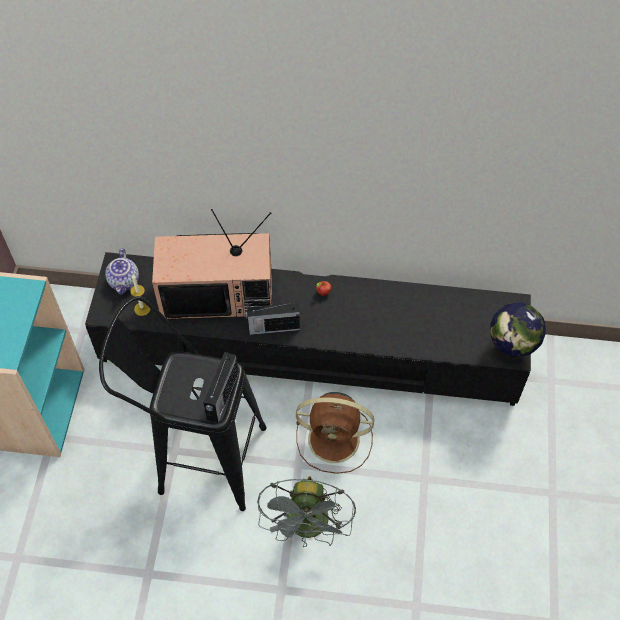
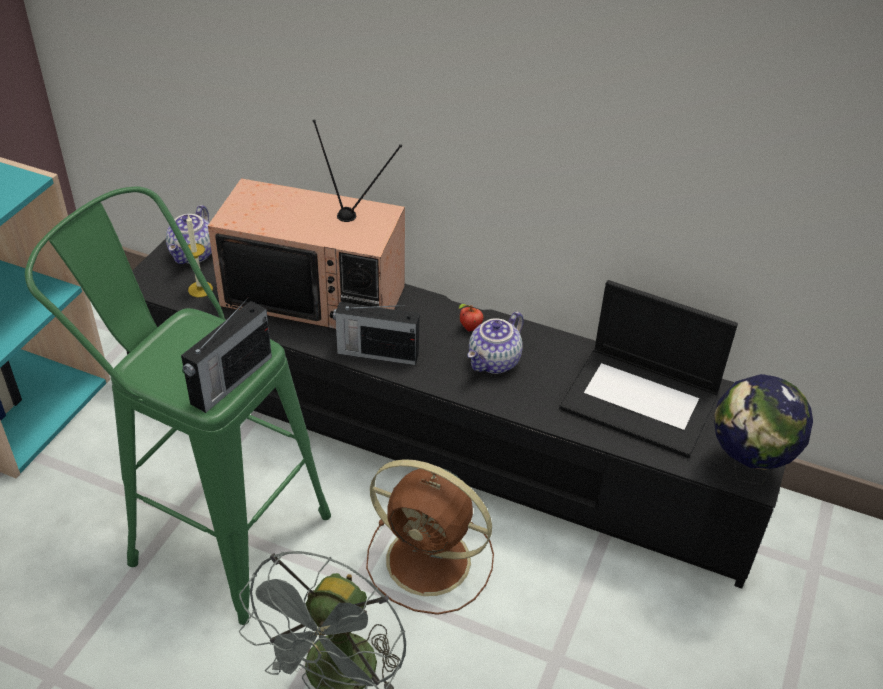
camera: 15 degrees right, 15 degrees down
(200, 456) = (214, 530): black stool -> green stool
(346, 315) = (495, 362): none -> teapot
(440, 319) = (641, 401): none -> laptop

